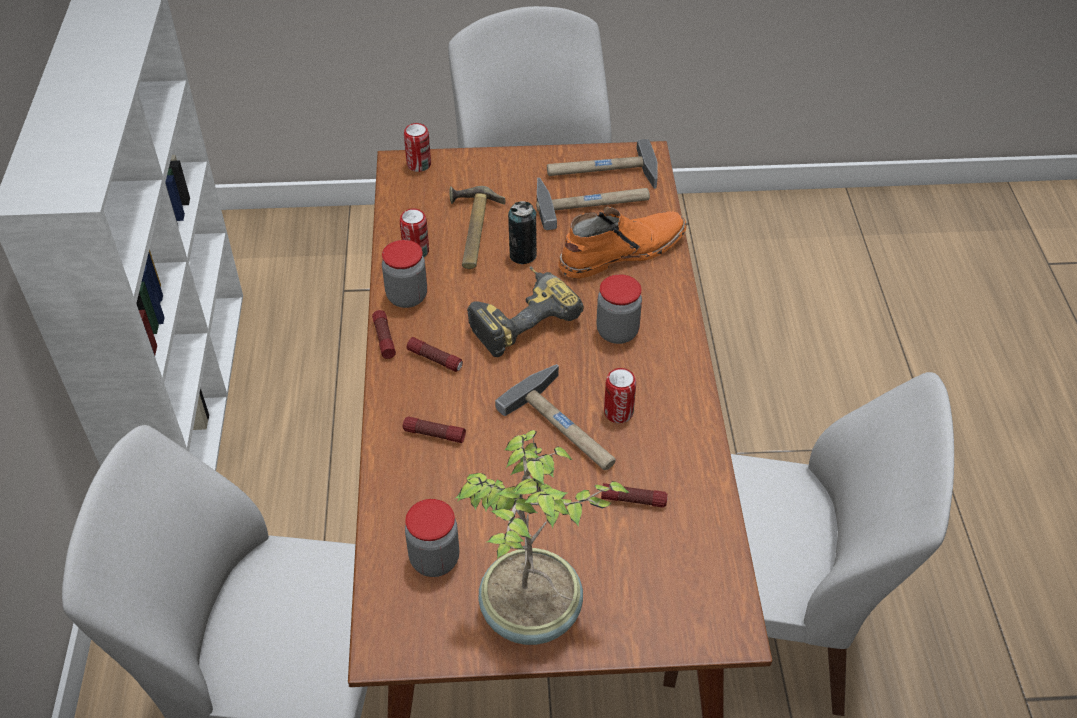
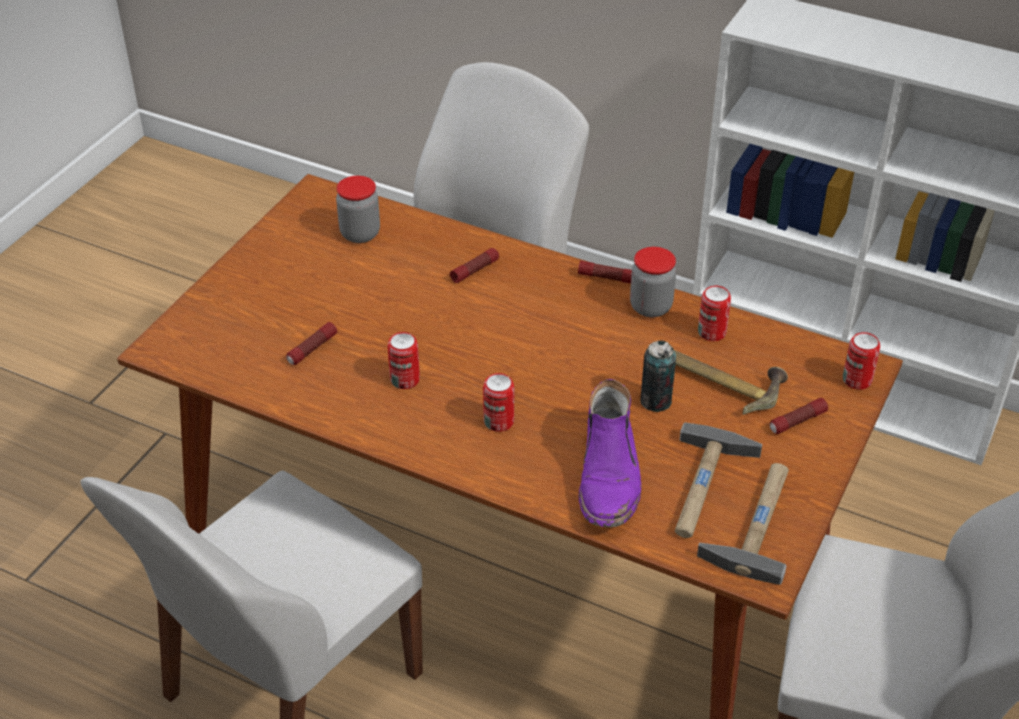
camera: 120 degrees right, 5 degrees down
(435, 359) = (557, 298): flashlight -> flashlight (797, 422)
(520, 317) = (569, 366): power drill -> none
(532, 615) = (271, 261): potted plant -> none
(566, 426) = (418, 343): hammer -> none
(617, 332) = (498, 421): jar -> can
(621, 251) = (609, 476): orange boot -> purple boot

